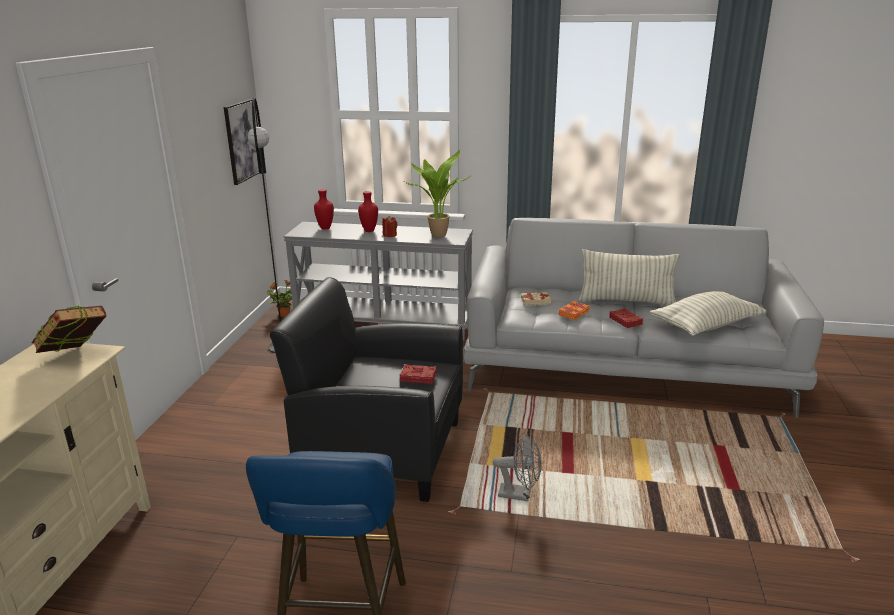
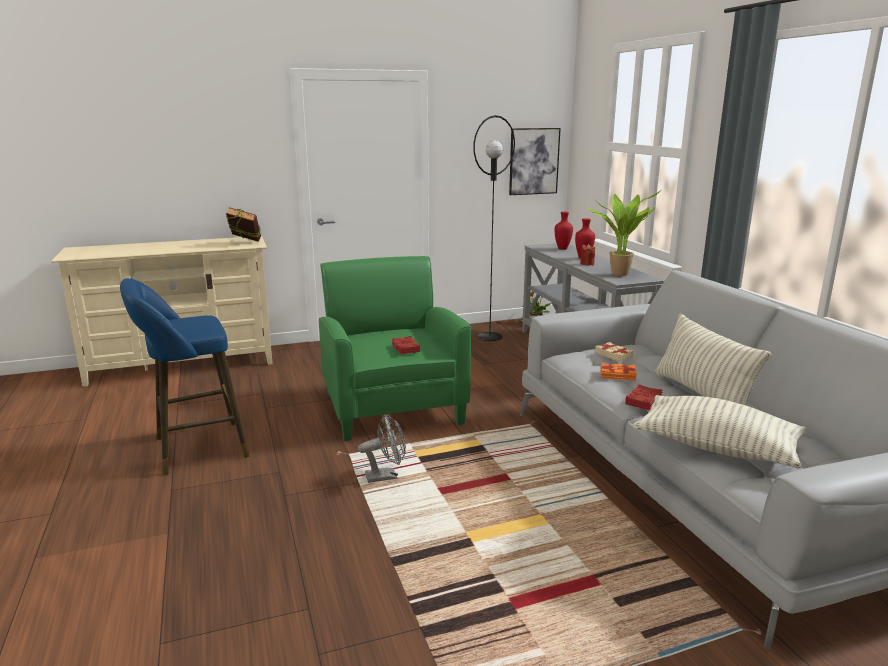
camera: 60 degrees right, 5 degrees down
(381, 450) = (392, 407): black armchair -> green armchair
(519, 495) = (386, 476): grey fan -> grey fan turned 90 degrees counterclockwise

